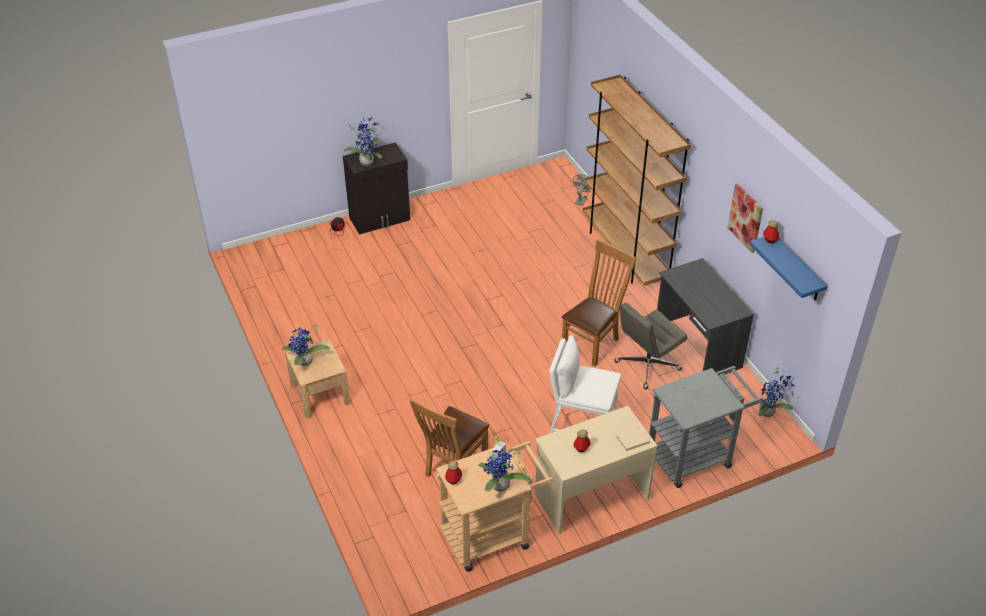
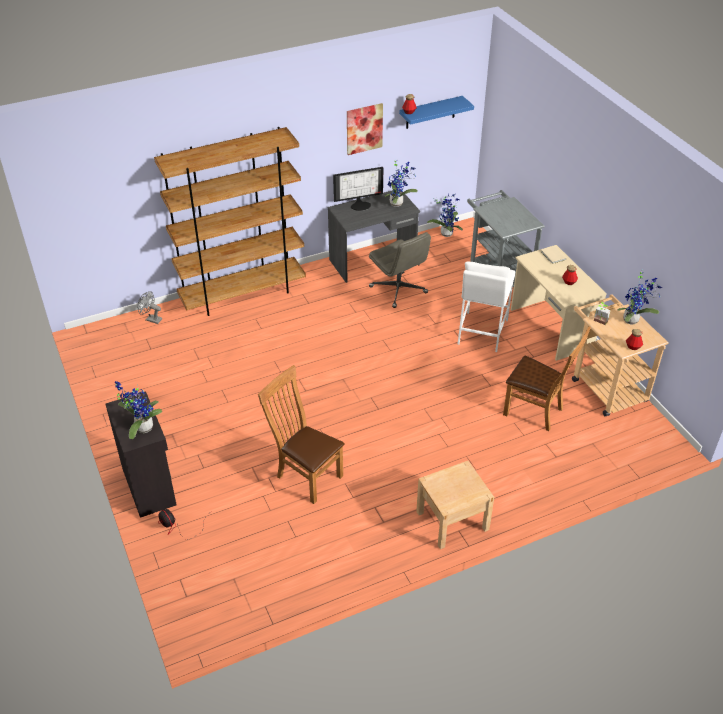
camera: 90 degrees left, 0 degrees up
(305, 362) = (459, 496): potted plant -> potted plant (398, 203)
(593, 342) = (369, 320): brown chair -> brown chair (306, 475)
(711, 282) = (360, 205): none -> monitor

